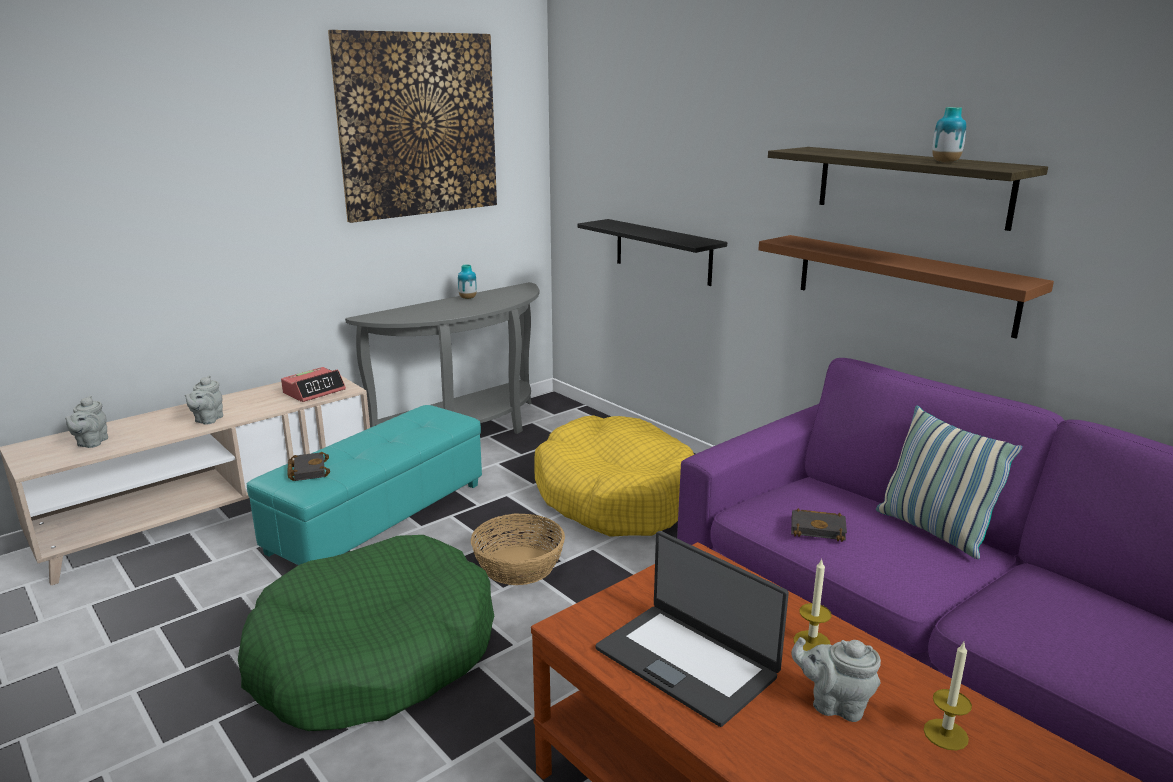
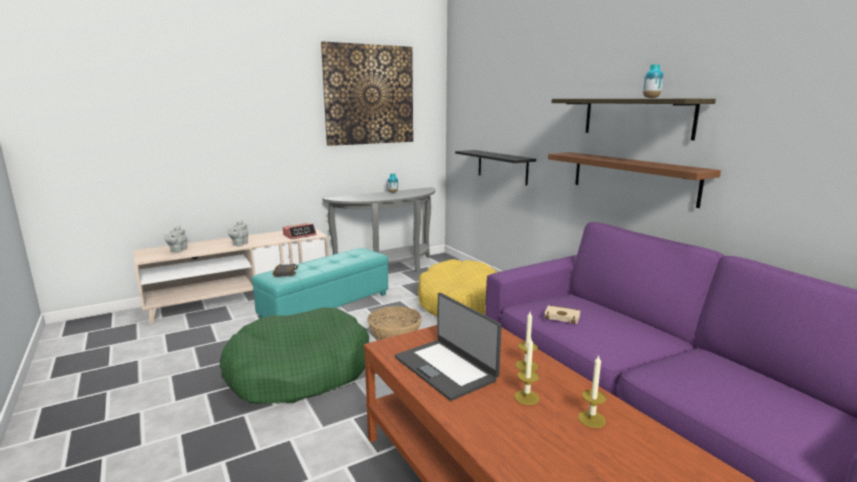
camera: 10 degrees right, 5 degrees down
(819, 529) = (563, 317): black book -> beige book
(835, 704) = (526, 397): grey teapot -> candle
(933, 530) = (639, 325): pillow -> none

